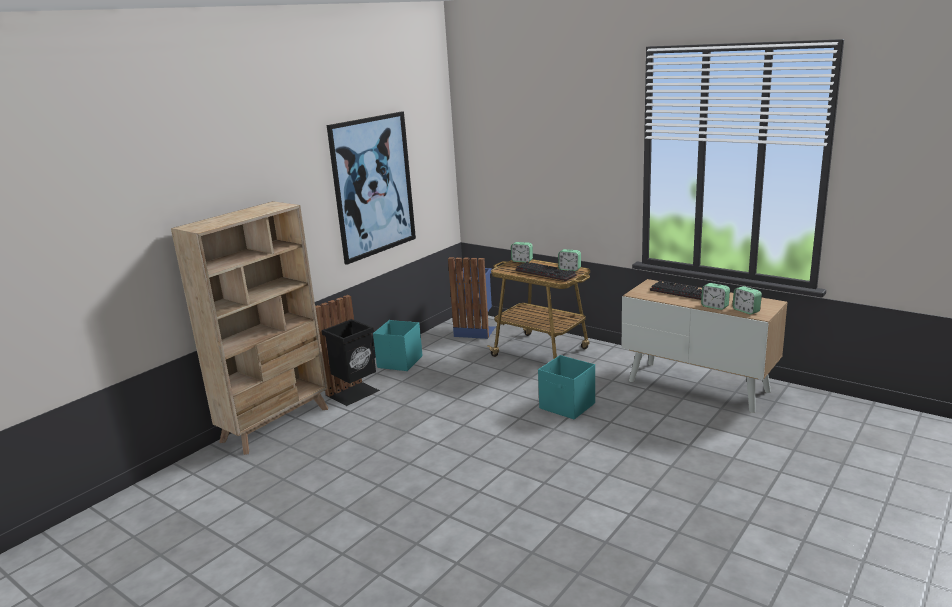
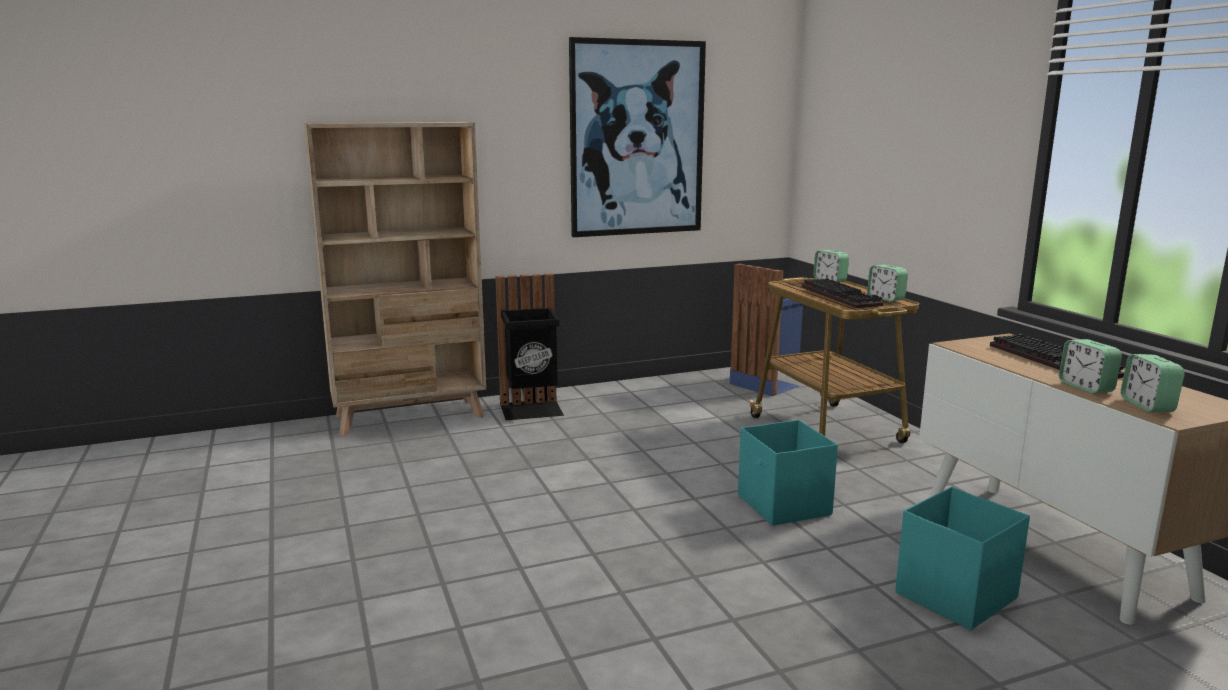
camera: 30 degrees right, 5 degrees down
(399, 362) = (626, 393): turquoise storage box -> turquoise storage box (954, 596)

